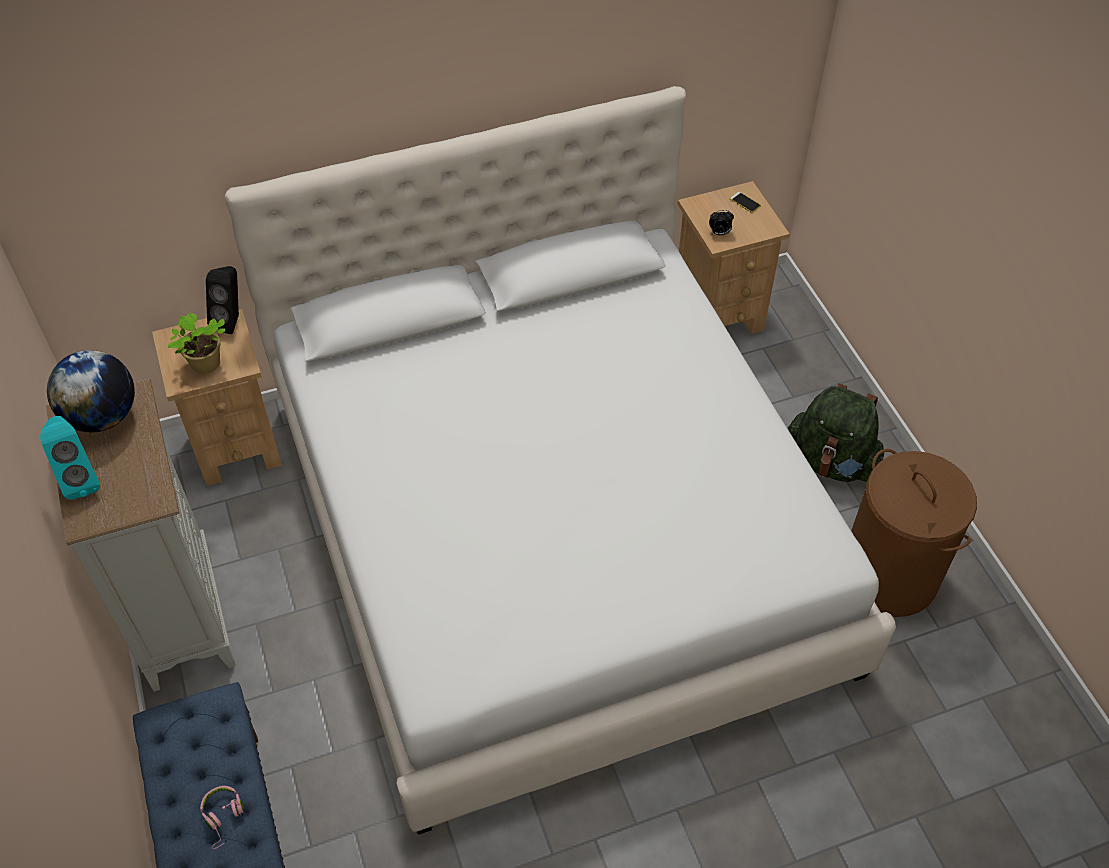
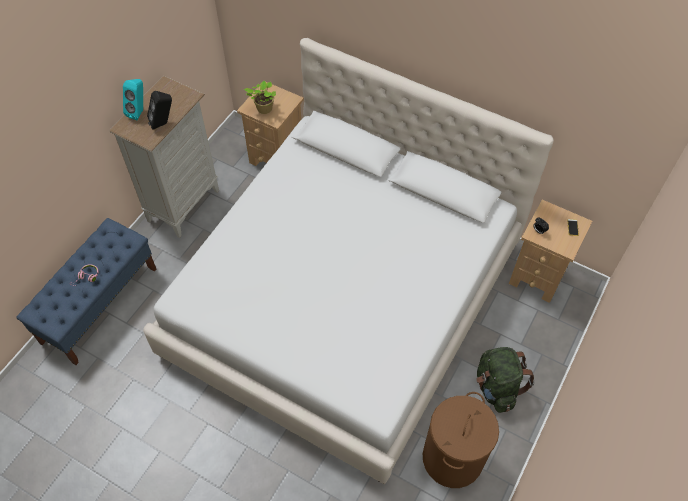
camera: 50 degrees right, 5 degrees up
(103, 416) = (173, 95): globe -> none
(232, 321) = (294, 99): black speaker -> black speaker (163, 123)

